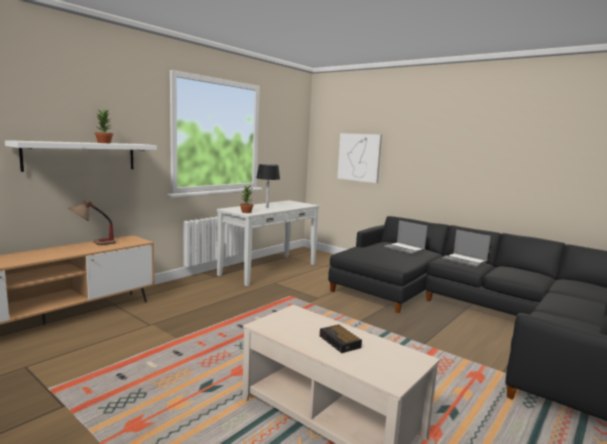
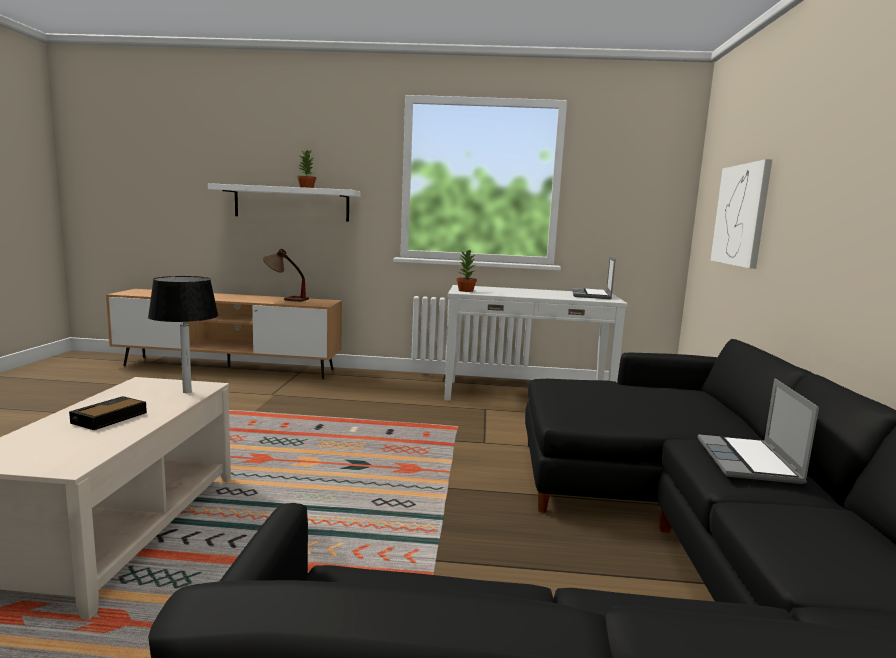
camera: 55 degrees right, 0 degrees up
(267, 207) = (522, 292): black table lamp -> black table lamp (187, 392)
(405, 249) = (673, 404): laptop -> laptop (592, 295)

